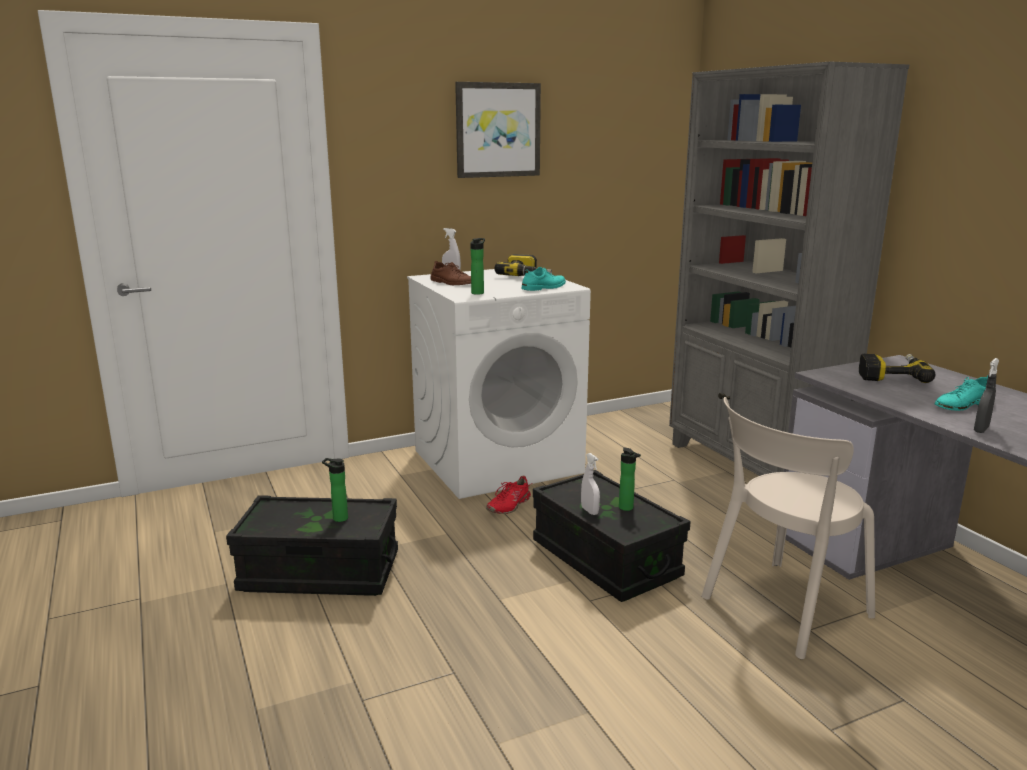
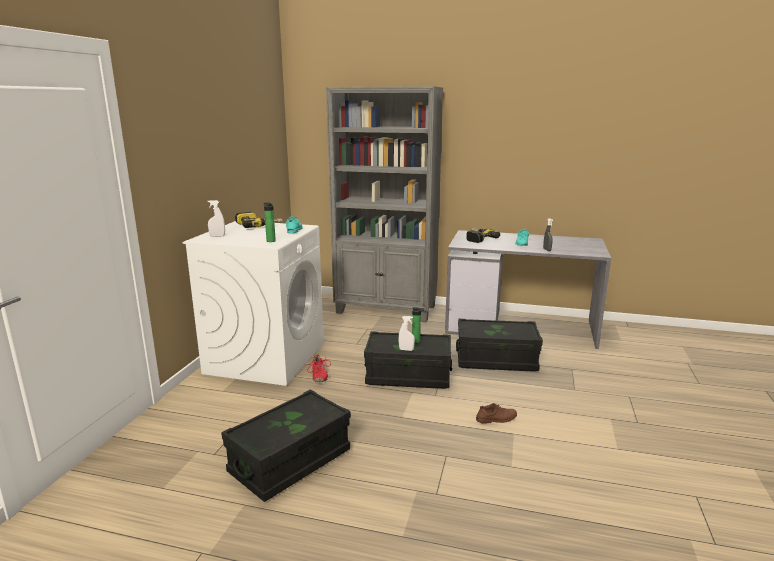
camera: 50 degrees left, 0 degrees up
(338, 518) = (300, 415): bottle -> none
(452, 283) = (232, 239): brown shoe -> brown shoe (496, 418)
(497, 130) = (210, 125): picture -> none
(781, 609) = (496, 360): beige chair -> black storage box

